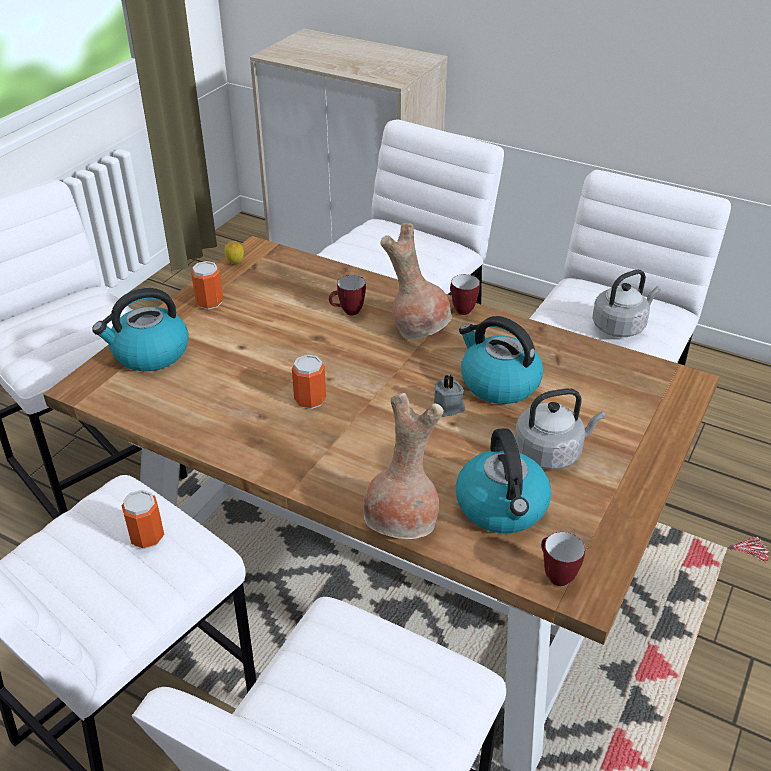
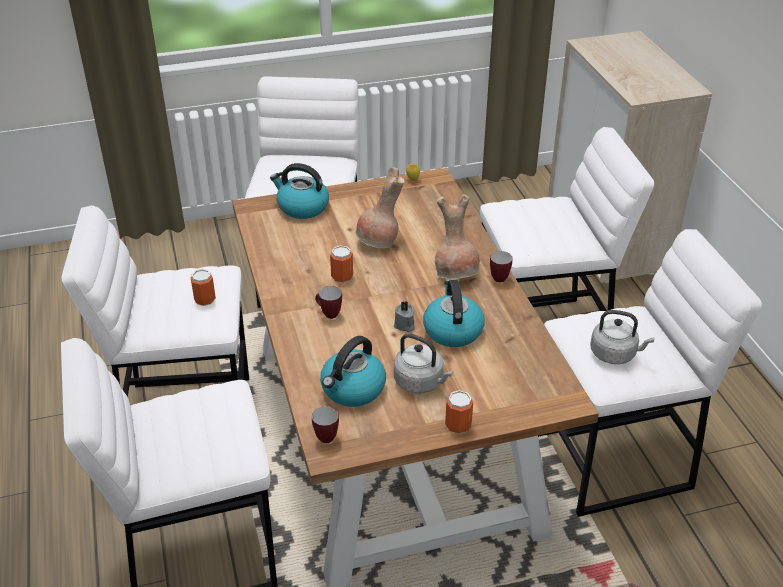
camera: 45 degrees right, 0 degrees up
(209, 302) = (368, 195): can -> can (458, 425)
(347, 312) = (431, 242): mug -> mug (328, 314)
(403, 523) = (296, 363): brown vase -> brown vase (379, 242)

